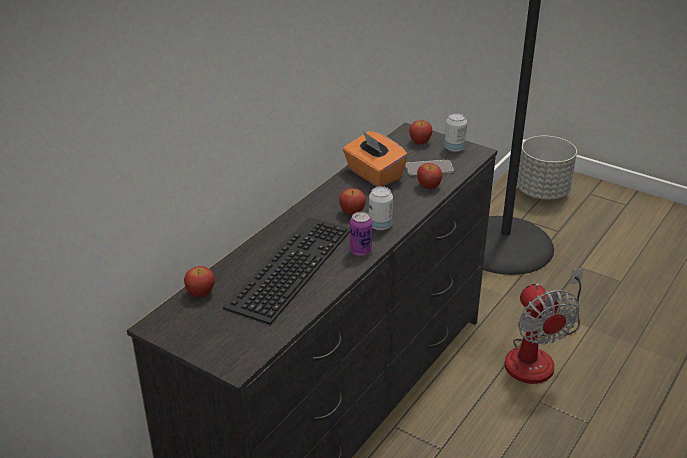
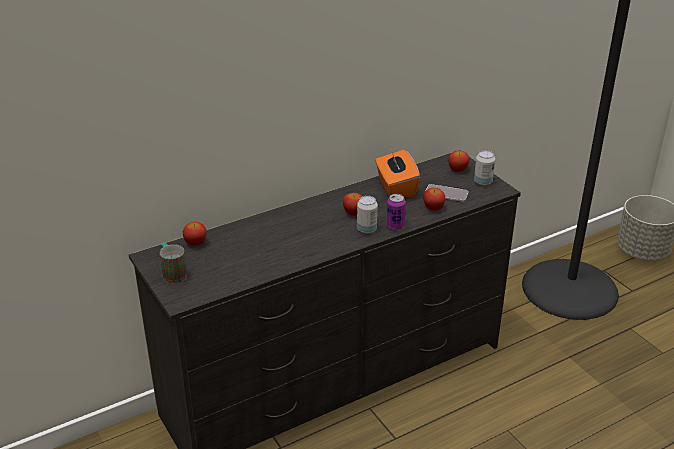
camera: 25 degrees right, 0 degrees up
(201, 336) = (172, 273): none -> mug
(289, 265) = (273, 240): keyboard -> none
(360, 251) = (335, 245): can -> can (395, 226)
(537, 355) = (533, 392): fan -> none

